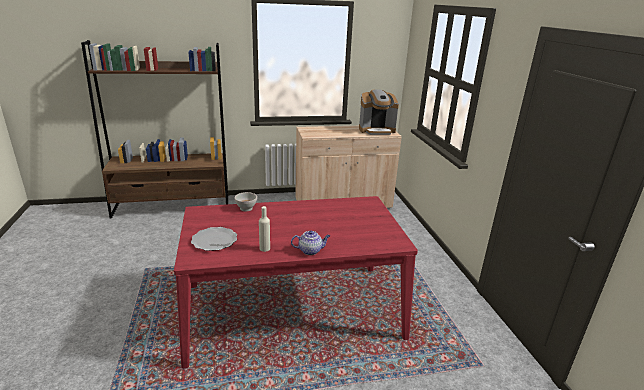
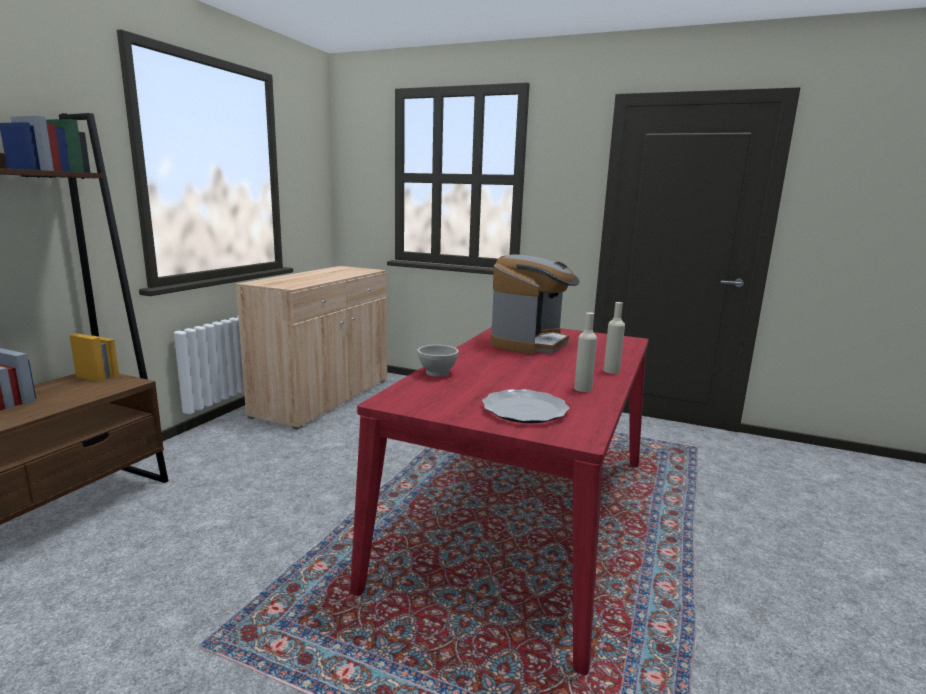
camera: 55 degrees left, 10 degrees down
(310, 250) = (611, 371): teapot -> beige bottle
(376, 130) = (348, 270): coffee machine -> coffee machine (530, 343)

